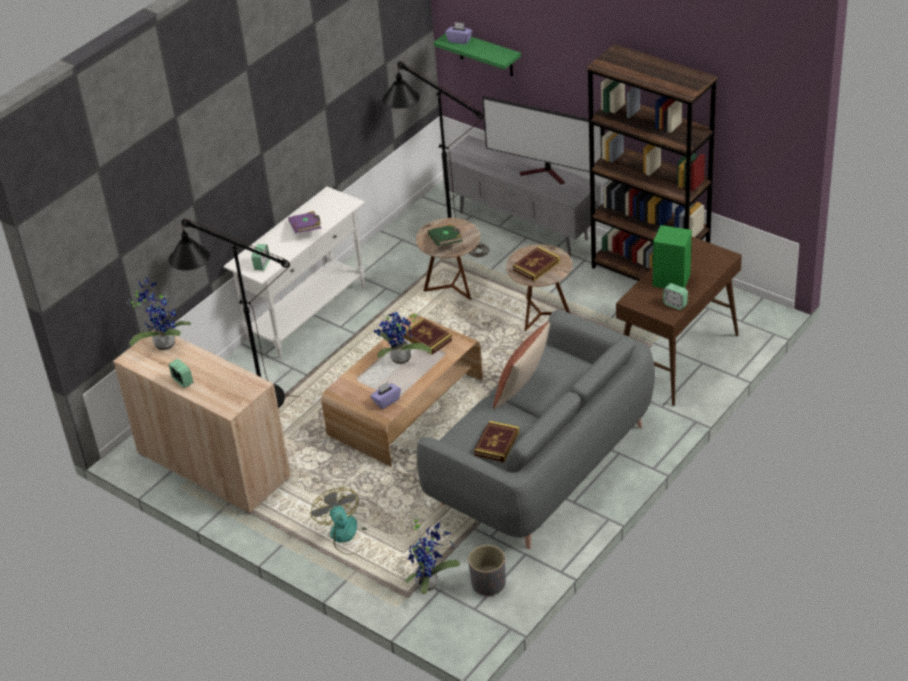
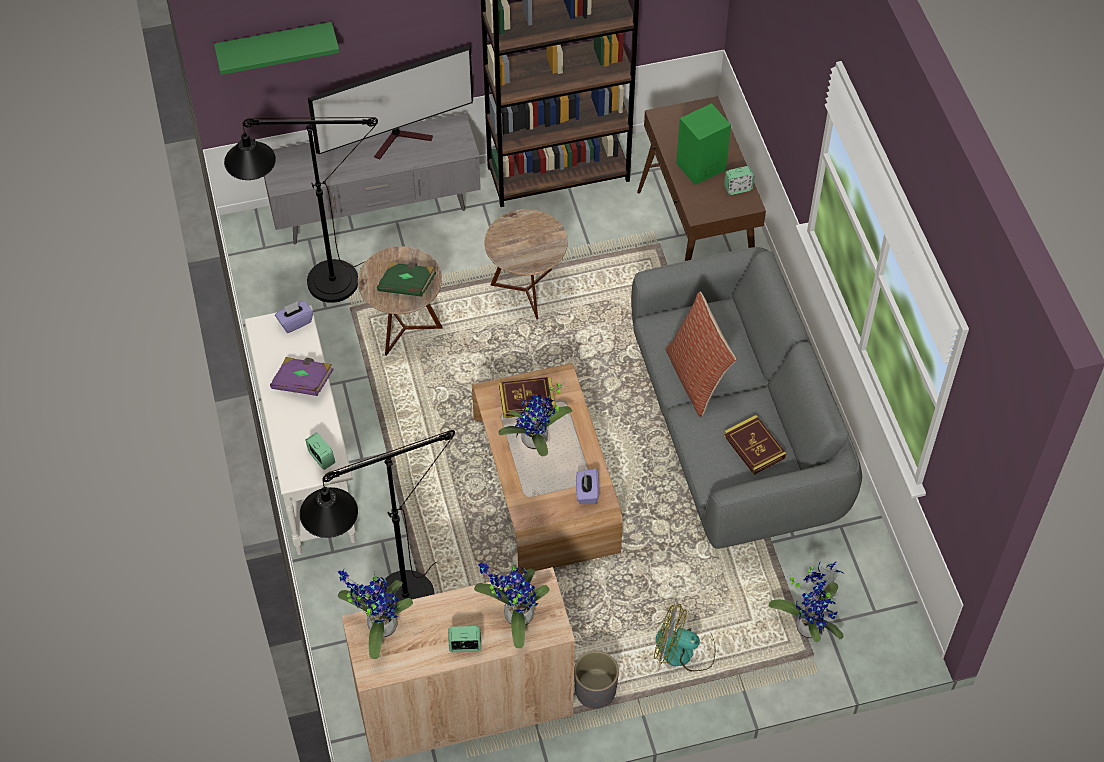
camera: 55 degrees left, 15 degrees up
(222, 388) = (515, 616): none -> potted plant
(459, 40) = (245, 49): purple tissue box -> purple tissue box (295, 322)
(488, 584) = (853, 579): grey planter -> grey planter (595, 691)
(536, 266) = (527, 244): book -> none

